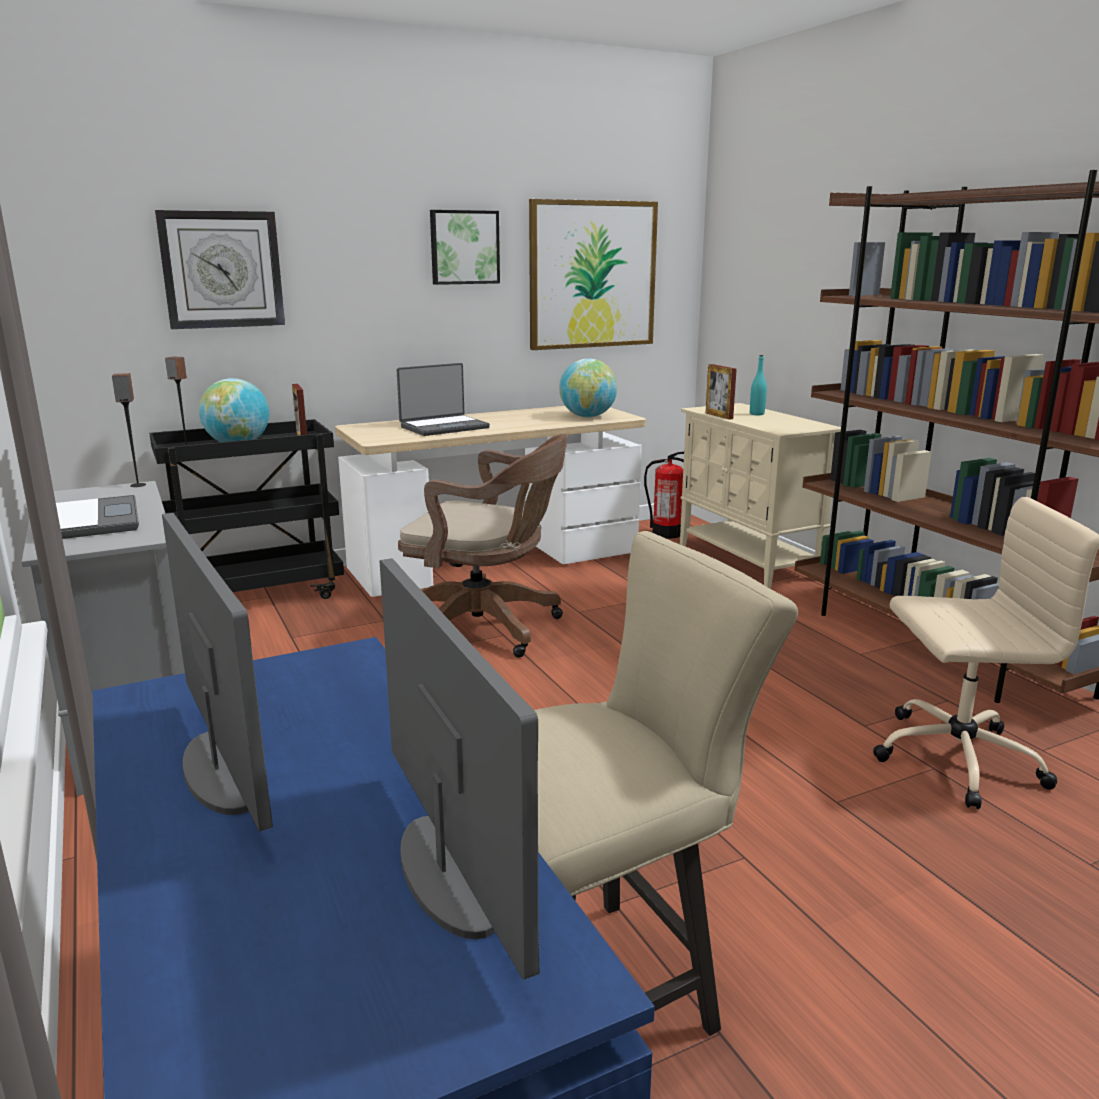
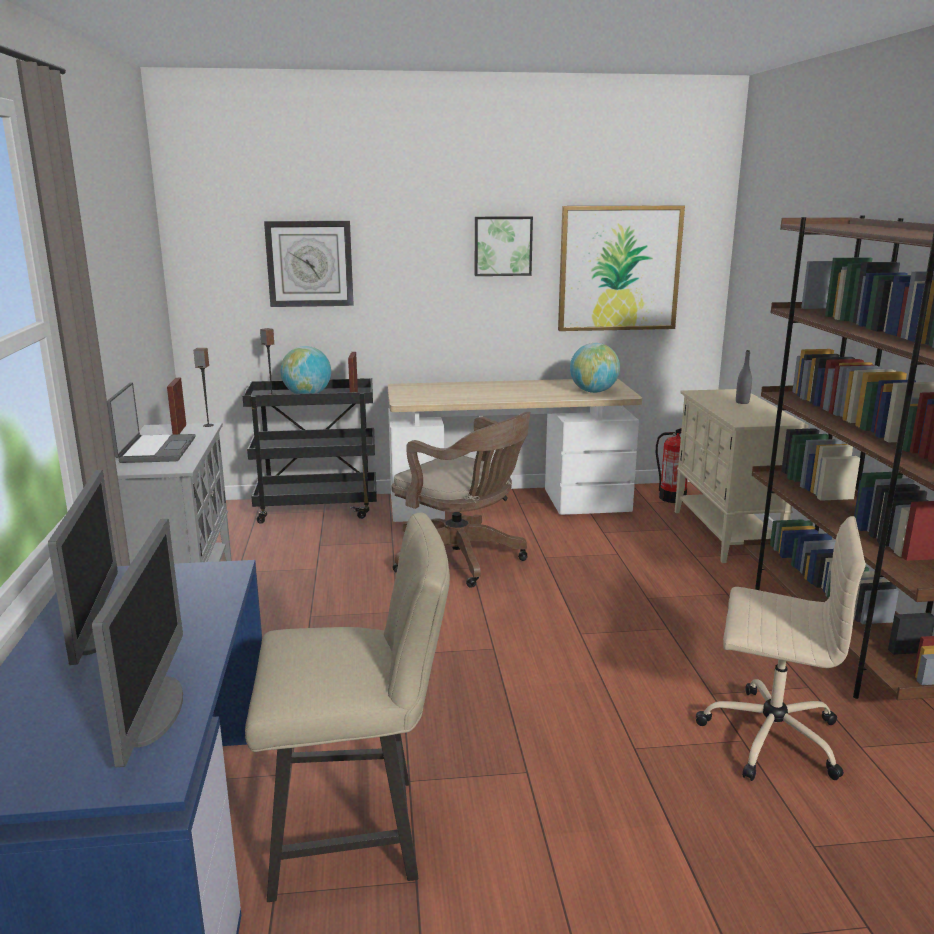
camera: 20 degrees right, 0 degrees up
(444, 427) = (466, 392): laptop -> none
(719, 416) = (704, 401): picture frame -> picture frame (179, 430)
(757, 414) = (742, 402): turquoise bottle -> grey bottle

